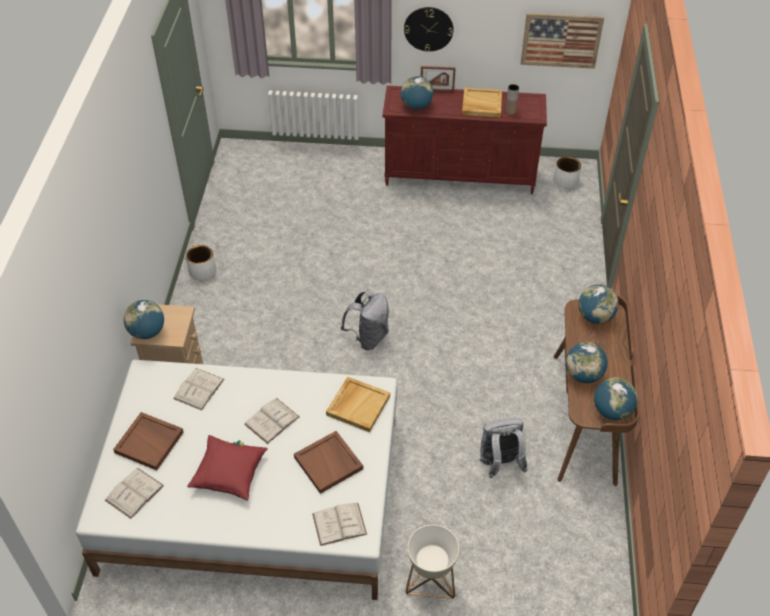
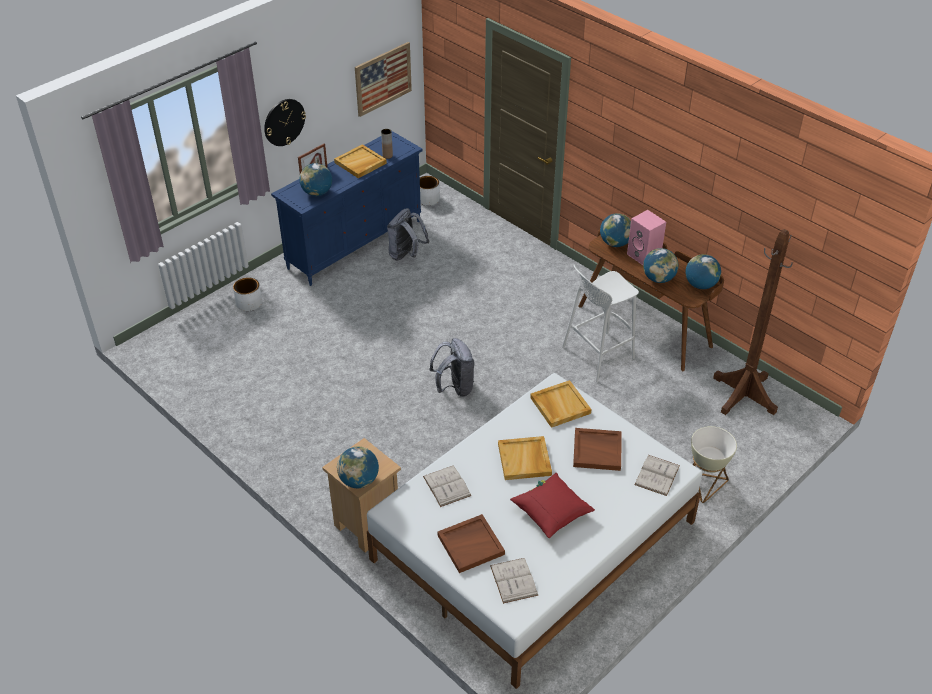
camera: 50 degrees left, 5 degrees down
(202, 271) = (265, 444): white planter -> white planter (249, 303)
(272, 420) = (525, 460): white book -> beige tray
(459, 177) = (354, 244): red dresser -> blue dresser
(499, 464) = (641, 390): grey backpack -> grey backpack (406, 255)
(508, 407) = (598, 355): none -> white stool
(579, 548) = (744, 395): none -> brown clothes rack
(603, 347) = (644, 256): none -> pink speaker

